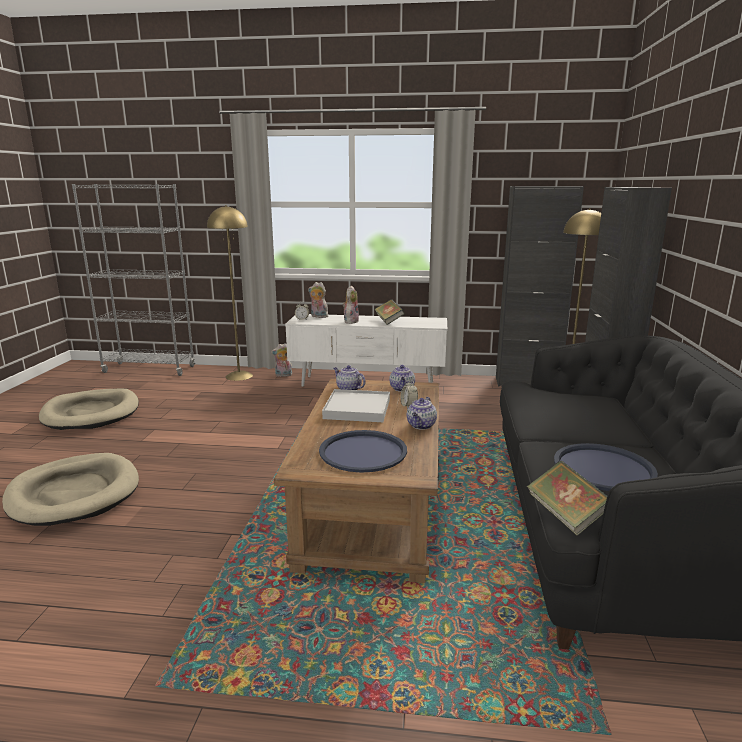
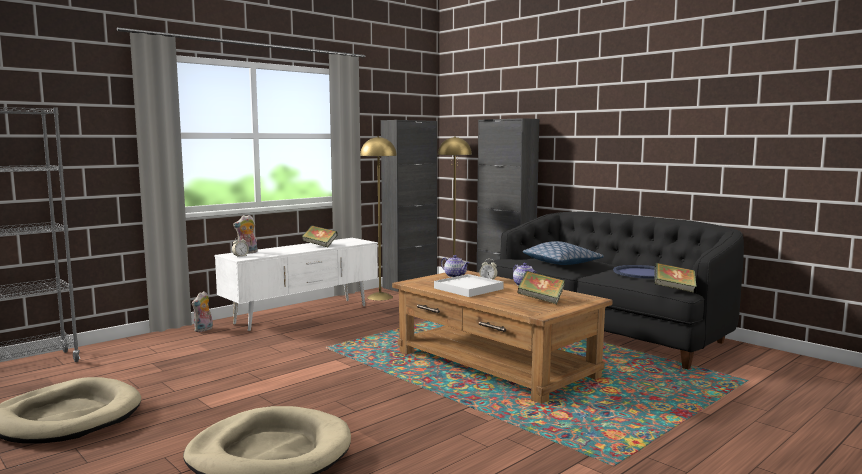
camera: 50 degrees left, 10 degrees down
(239, 376) = (155, 342): yellow floor lamp -> yellow floor lamp (380, 297)
(348, 389) = (426, 283): teapot -> none
(350, 321) = (289, 250): plush toy -> none
(363, 452) = (541, 300): blue tray -> book
(559, 412) = (562, 263): none -> pillow

